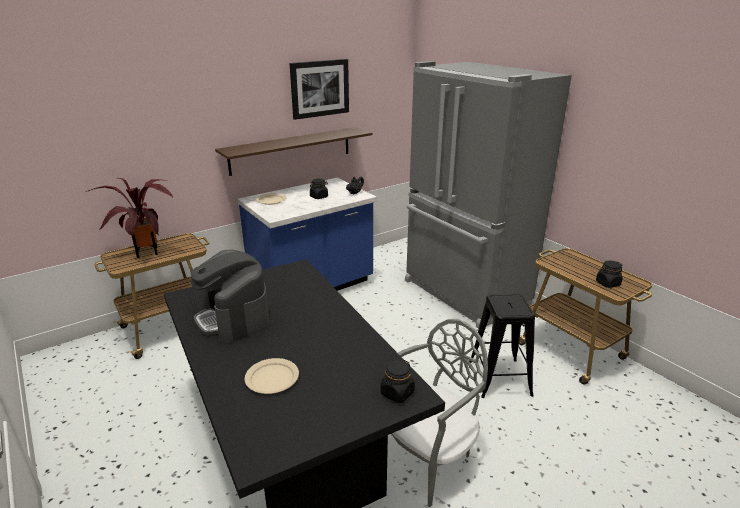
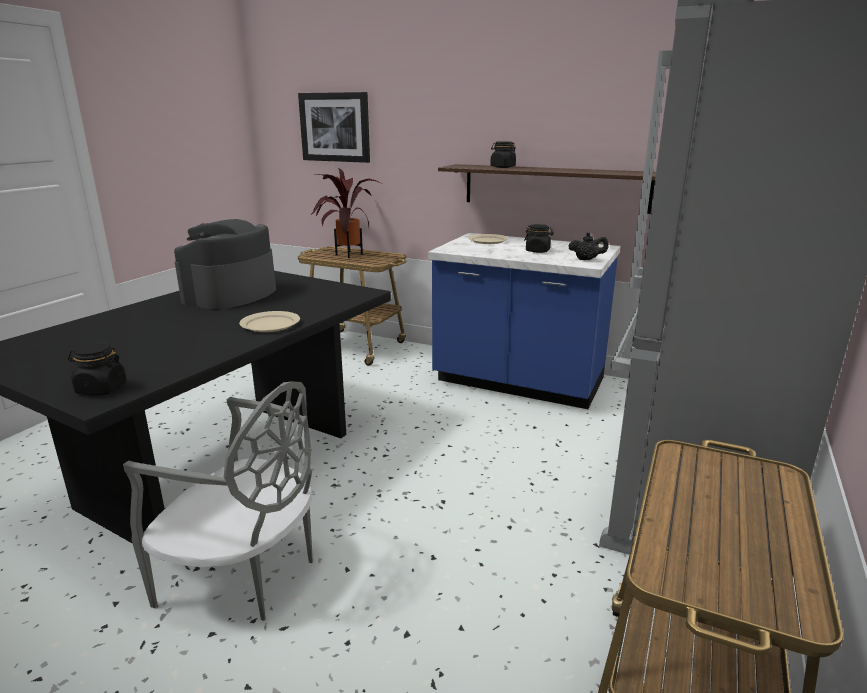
camera: 60 degrees right, 5 degrees down
(271, 378) = (122, 330): beige plate -> beige plate (270, 324)
(319, 88) = (615, 101): picture -> picture (335, 127)
(499, 378) = (483, 608): black stool -> none
(607, 283) = (704, 553): black jar -> black jar (502, 167)

